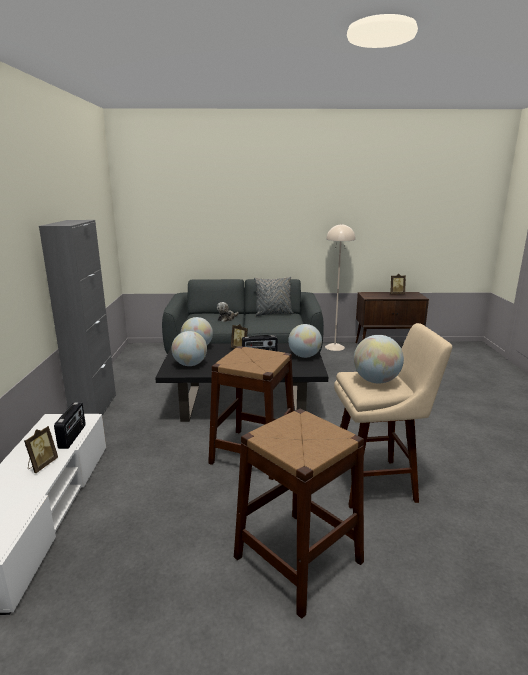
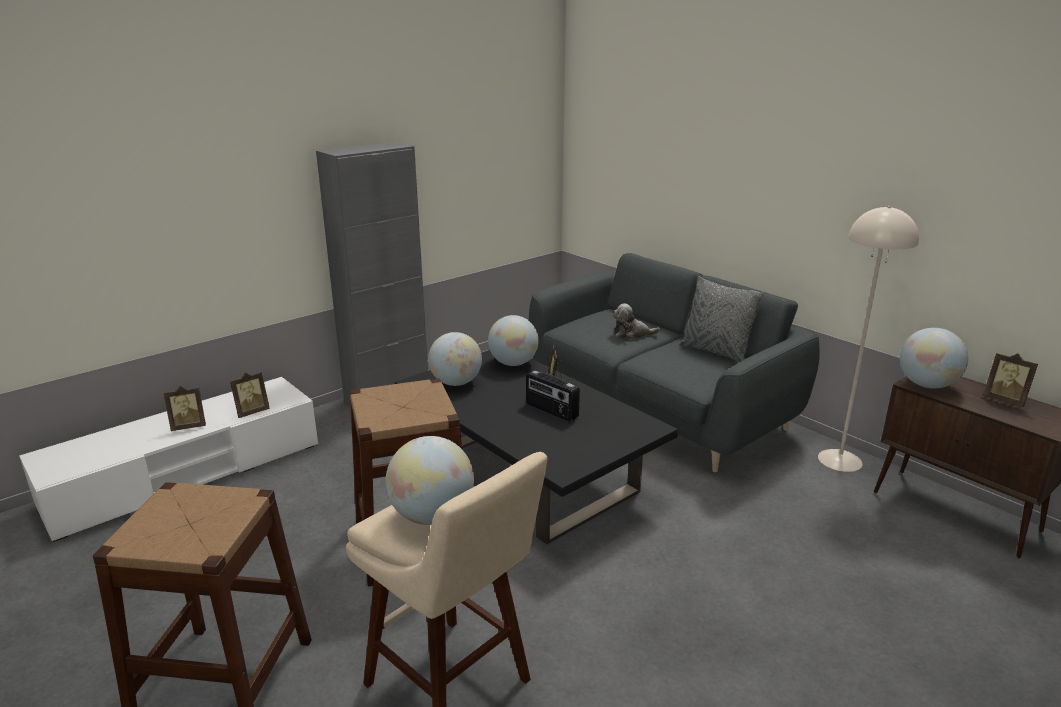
camera: 50 degrees right, 5 degrees up
(73, 436) = (251, 412): radio -> picture frame
(304, 356) = (606, 441): globe -> globe (927, 385)

